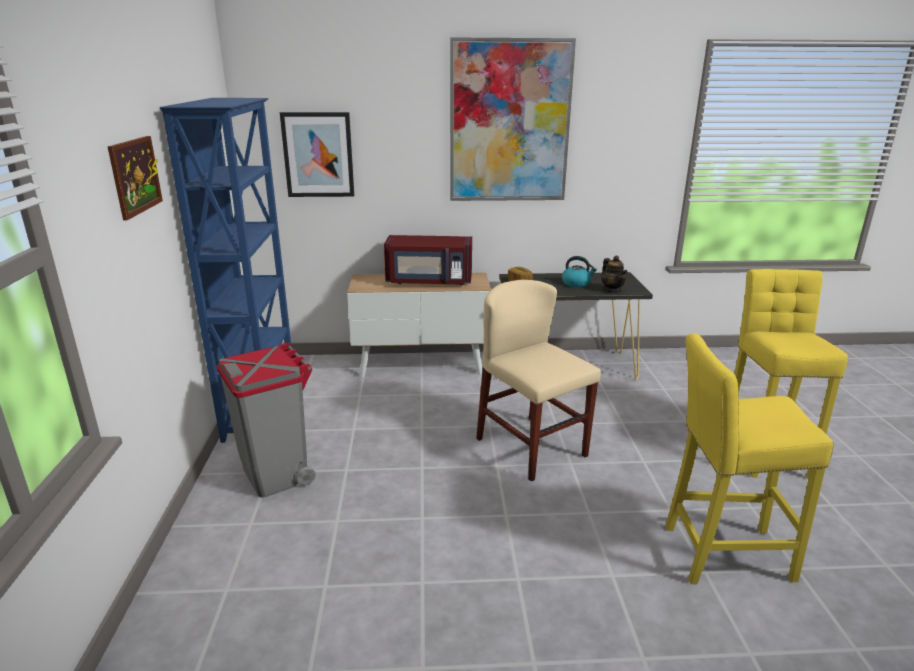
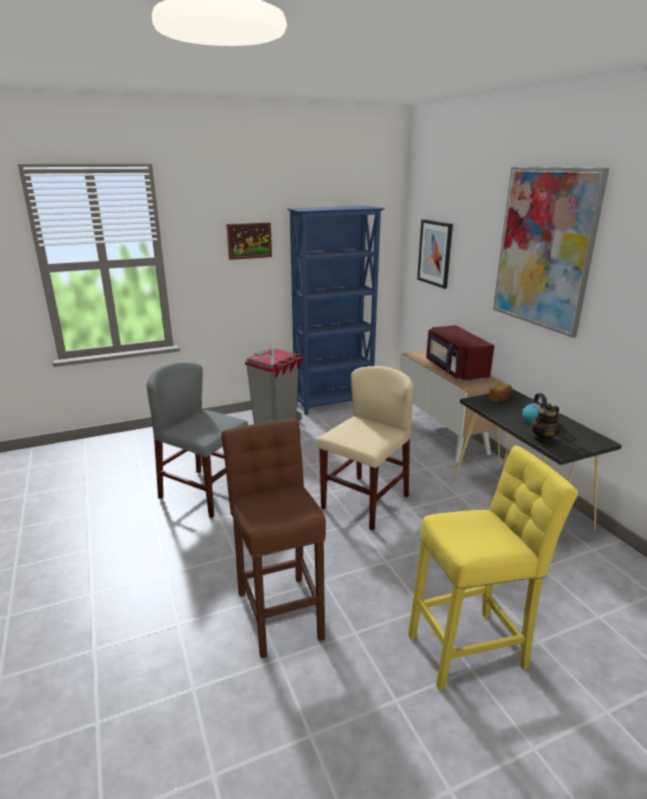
camera: 70 degrees right, 0 degrees up
(439, 587) = (204, 493): none -> grey chair
(720, 553) = (279, 610): yellow stool -> brown stool

